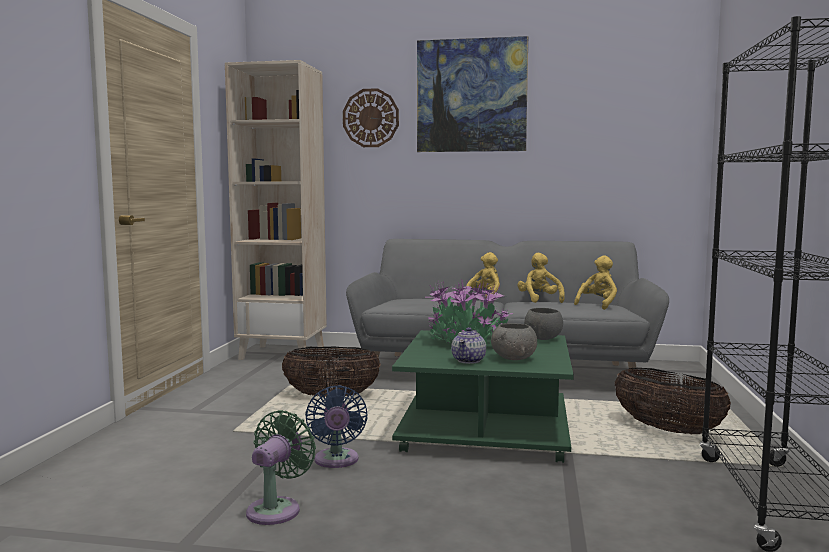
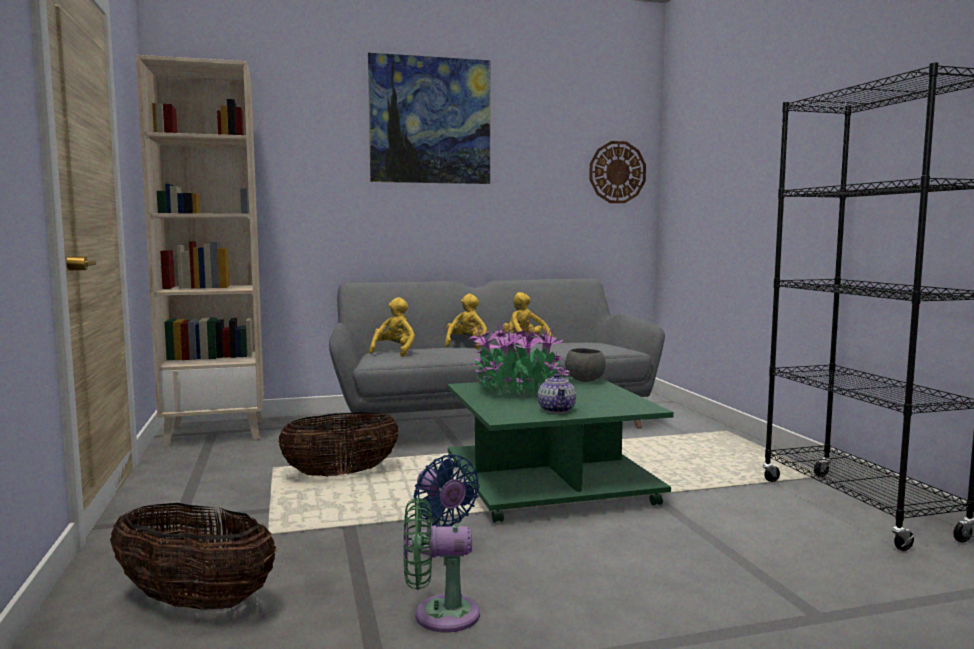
camera: 25 degrees left, 0 degrees up
(277, 509) = (439, 614): green fan -> green fan turned 90 degrees counterclockwise
(370, 118) = (313, 139): wall clock -> wall clock (617, 172)
(514, 358) = (594, 403): grey bowl -> none
(598, 305) = (587, 343): yellow plush toy -> yellow plush toy (394, 352)
(667, 430) = (705, 458): basket -> basket (195, 602)

